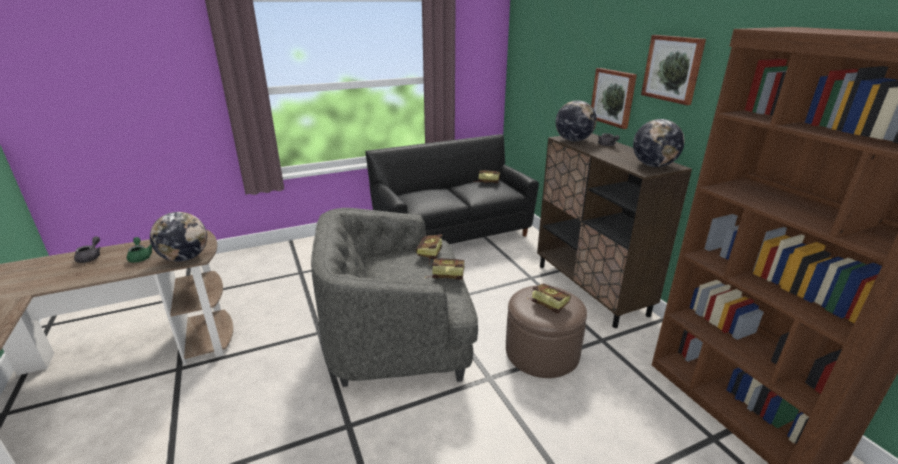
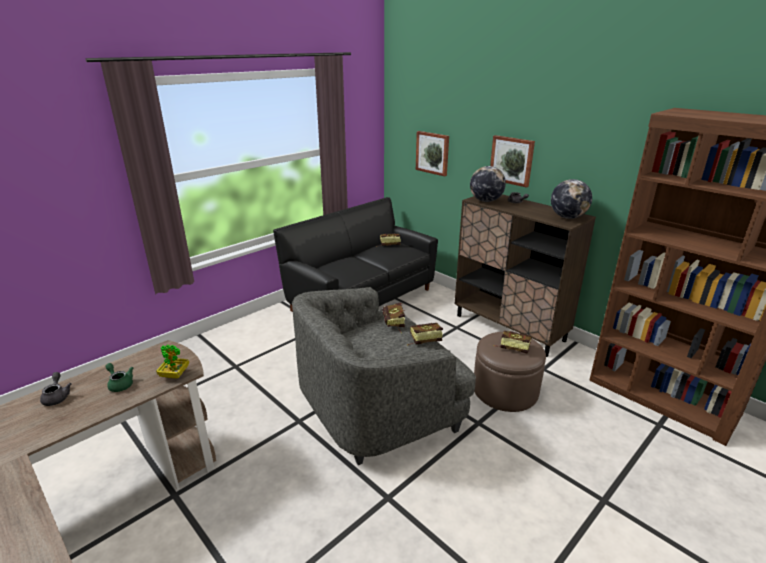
camera: 20 degrees left, 0 degrees up
(185, 258) = (175, 375): globe -> potted plant
(673, 69) = (570, 137): picture -> picture (432, 153)

